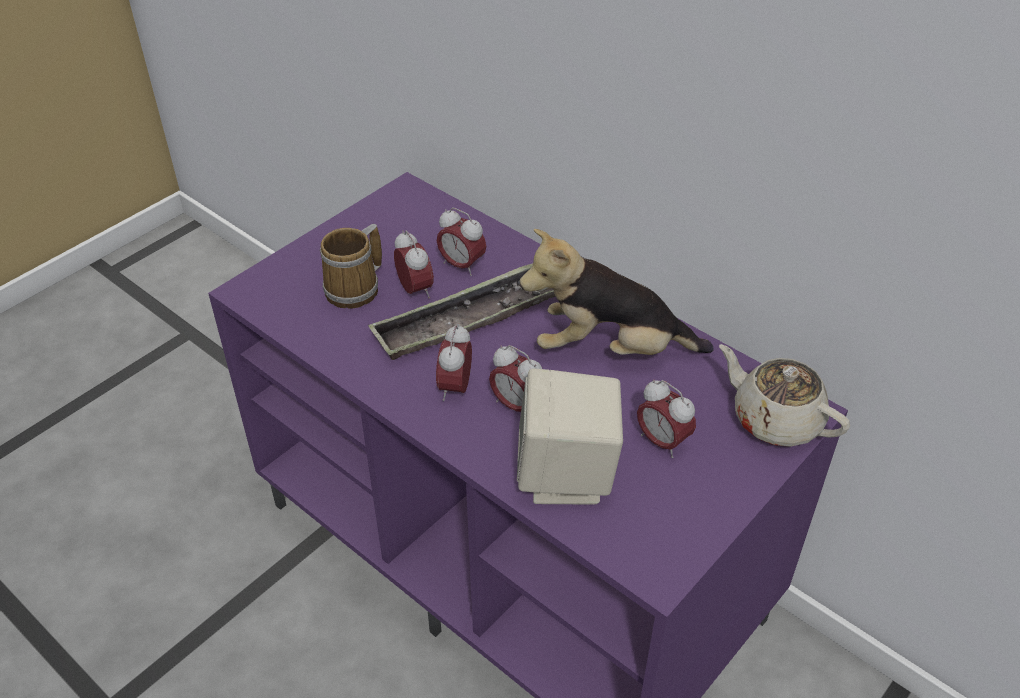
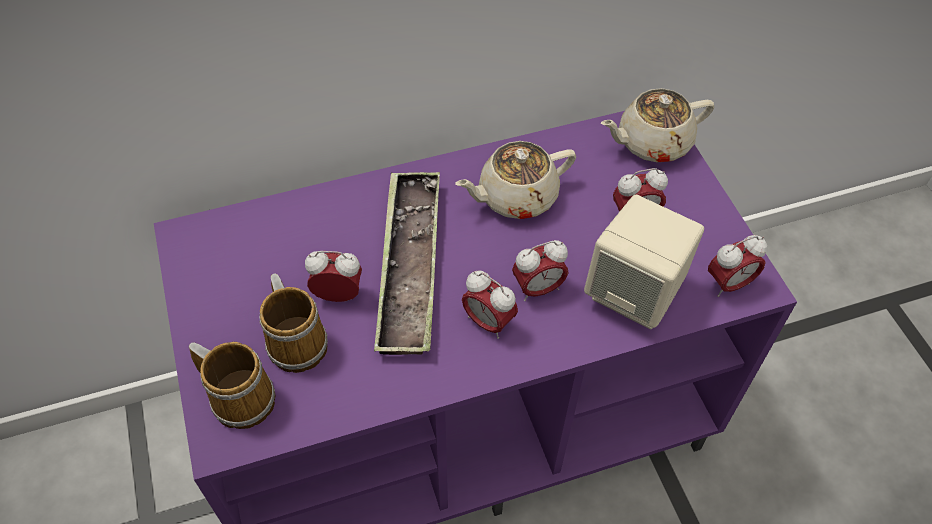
camera: 60 degrees left, 10 degrees up
(288, 283) = (241, 396): none -> mug
(461, 265) = (333, 244): alarm clock -> alarm clock (728, 284)
(610, 349) = (515, 197): plush toy -> beige teapot

